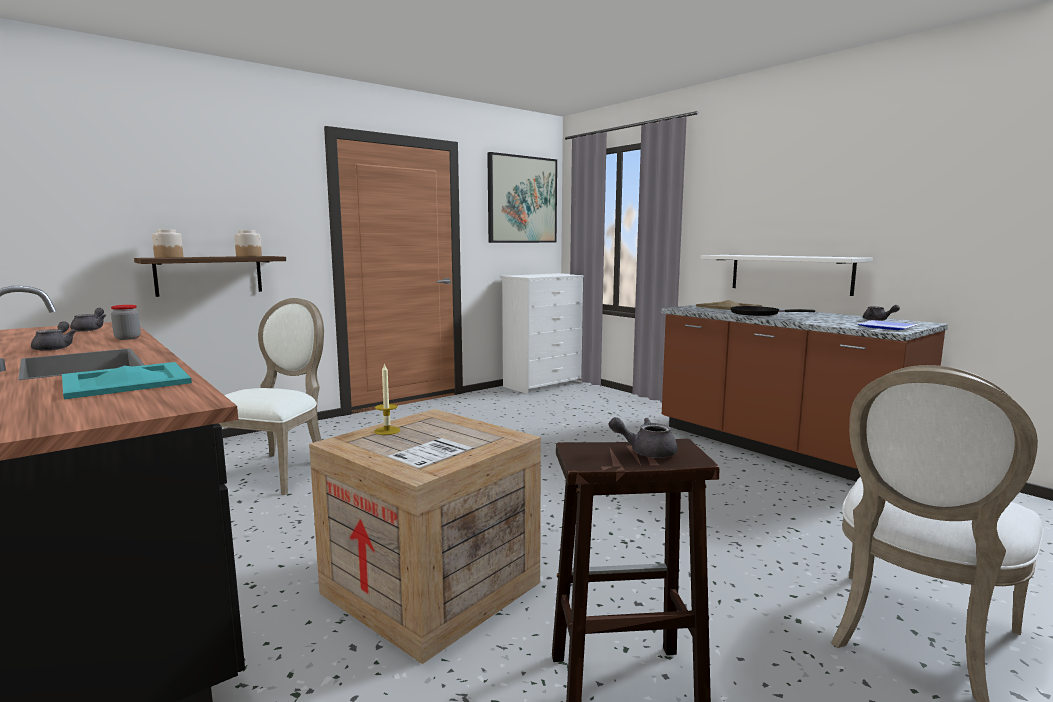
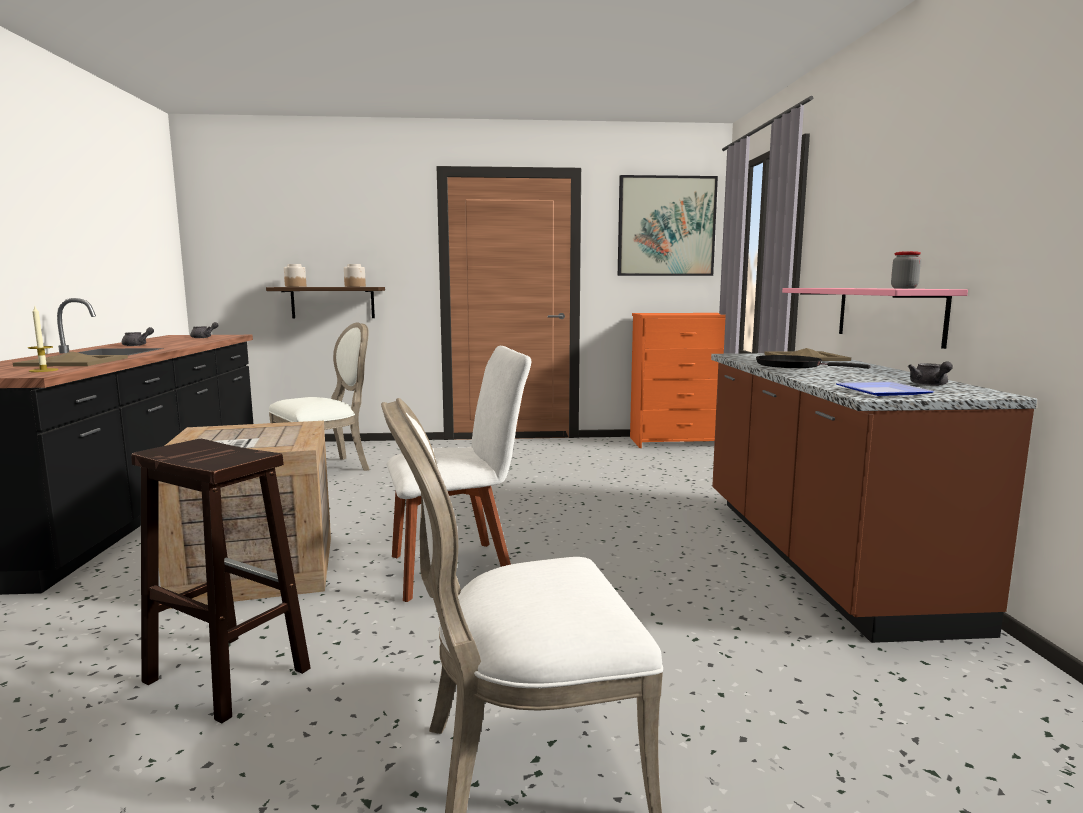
camera: 35 degrees right, 0 degrees up
(125, 381) = (72, 362): turquoise tray -> beige tray
(127, 338) = (192, 343): jar -> jar (904, 288)
(387, 431) = (246, 428): candle -> candle (43, 370)
(545, 384) = (678, 442): white dresser -> orange dresser
(603, 526) = (458, 569): none -> white chair
(646, 452) = (216, 454): grey teapot -> none
(790, 273) = (888, 314): white shelf -> pink shelf

